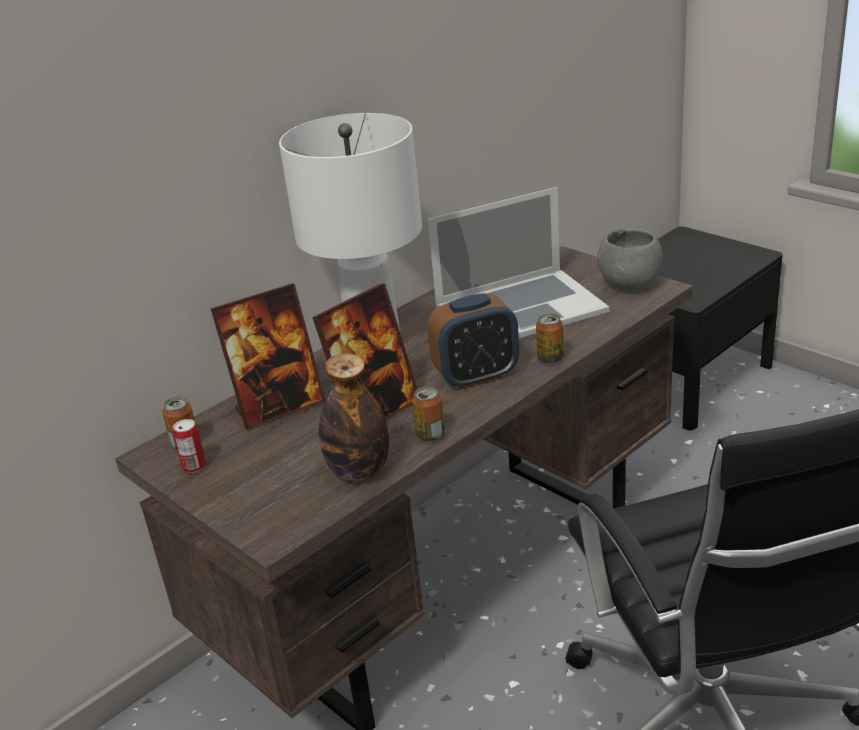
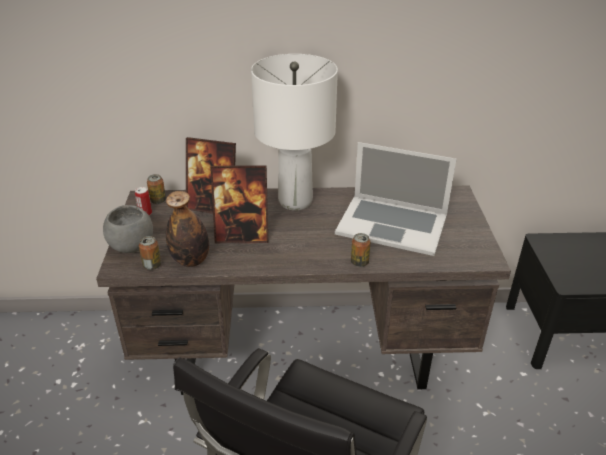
camera: 40 degrees right, 5 degrees up
(430, 435) = (243, 264): can -> can (152, 265)
(476, 376) = (311, 248): alarm clock -> none
(630, 284) = (474, 247): grey bowl -> grey bowl (131, 246)

